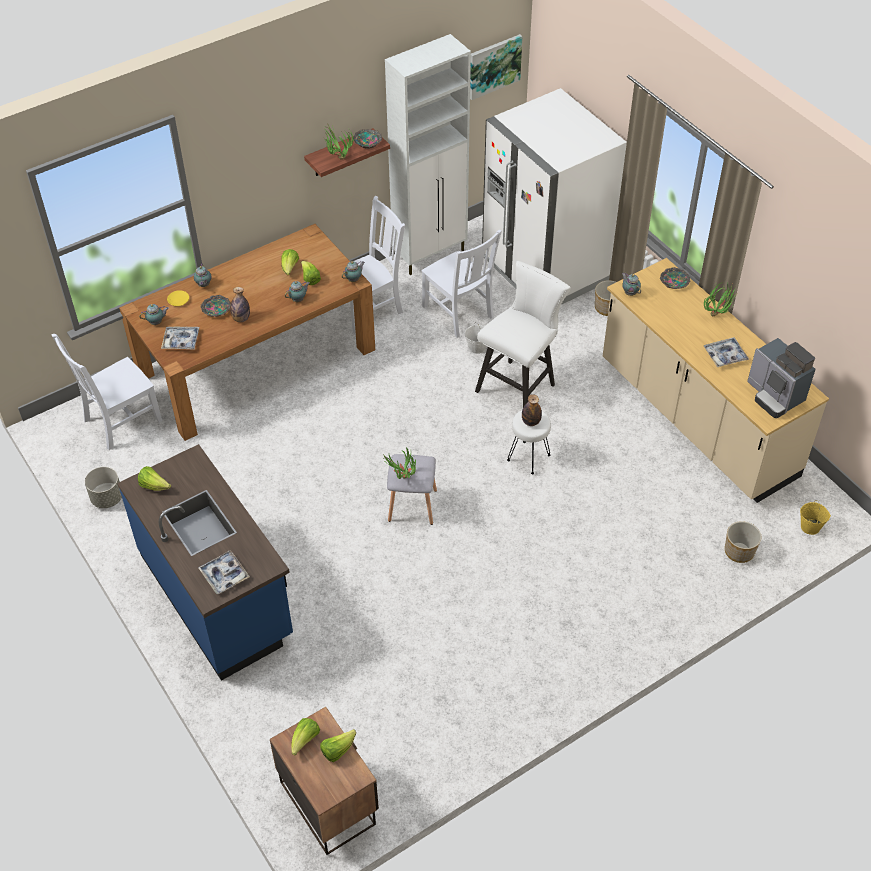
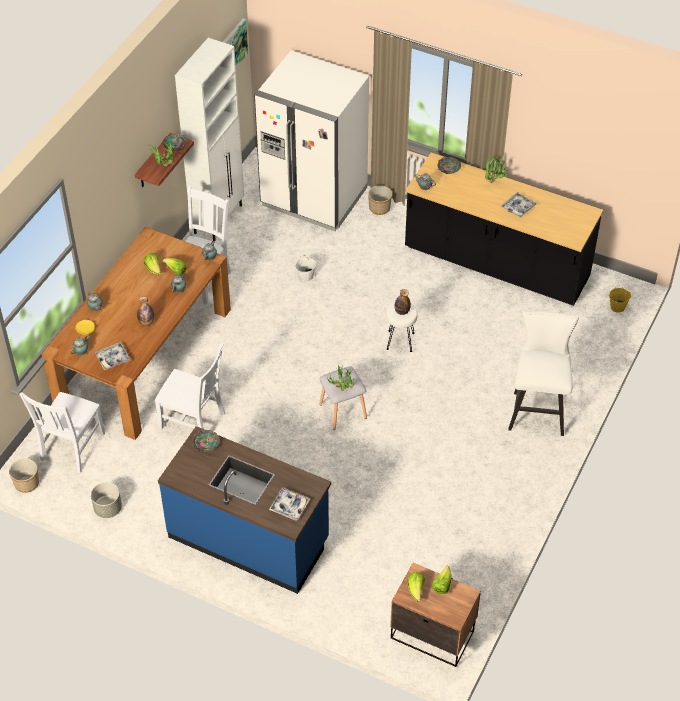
camera: 30 degrees left, 0 degrees up
(154, 486) = (187, 469): lettuce -> none
(216, 309) = (121, 323): bowl -> bowl (206, 443)
(459, 313) = (273, 255): white chair -> white chair (194, 421)
(519, 386) = (357, 292): white stool -> white stool (537, 410)
(696, 419) = (496, 264): beige counter -> black counter
(739, 551) = (584, 344): planter -> planter (27, 483)
(775, 395) = (568, 222): coffee machine -> none

